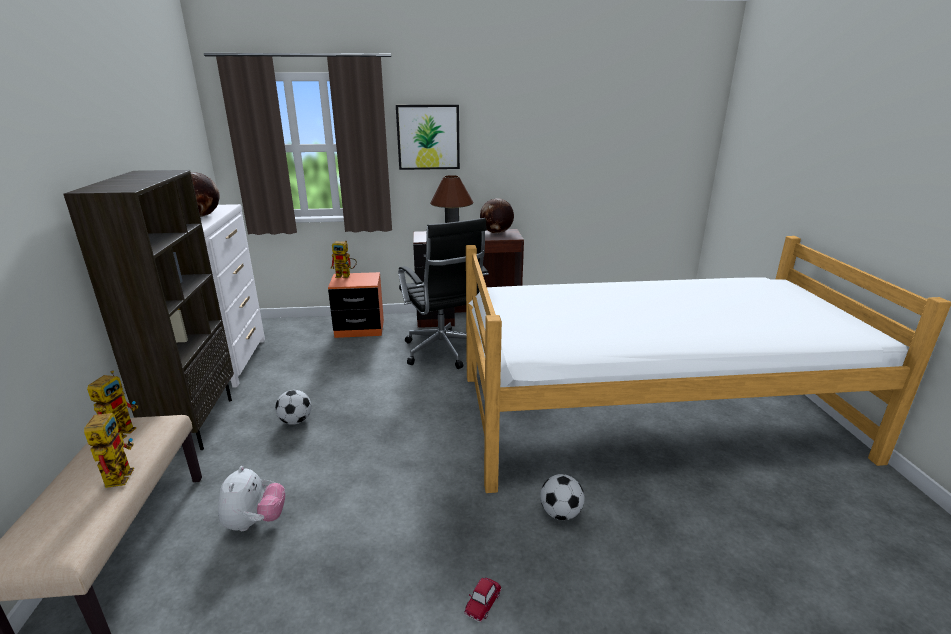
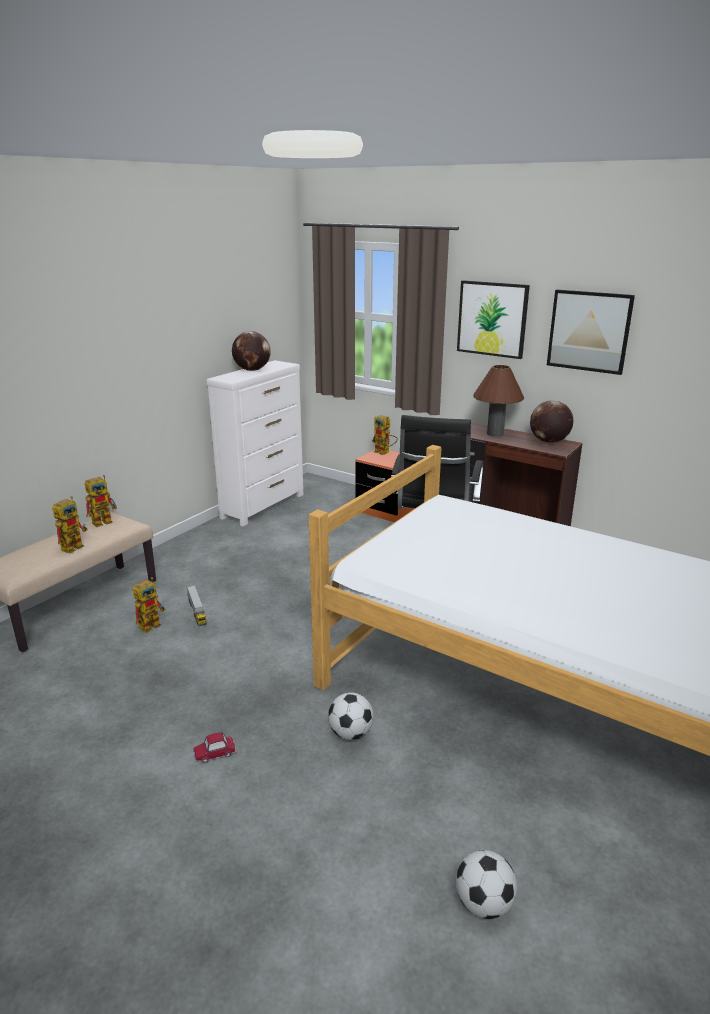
camera: 40 degrees right, 0 degrees up
(196, 424) = (191, 543): brown bookcase -> none
(255, 522) = (152, 624): plush toy -> toy robot
(291, 485) = (197, 611): none -> toy truck
(295, 421) = (251, 568): football -> football (483, 904)
(512, 138) = (589, 331): none -> picture

